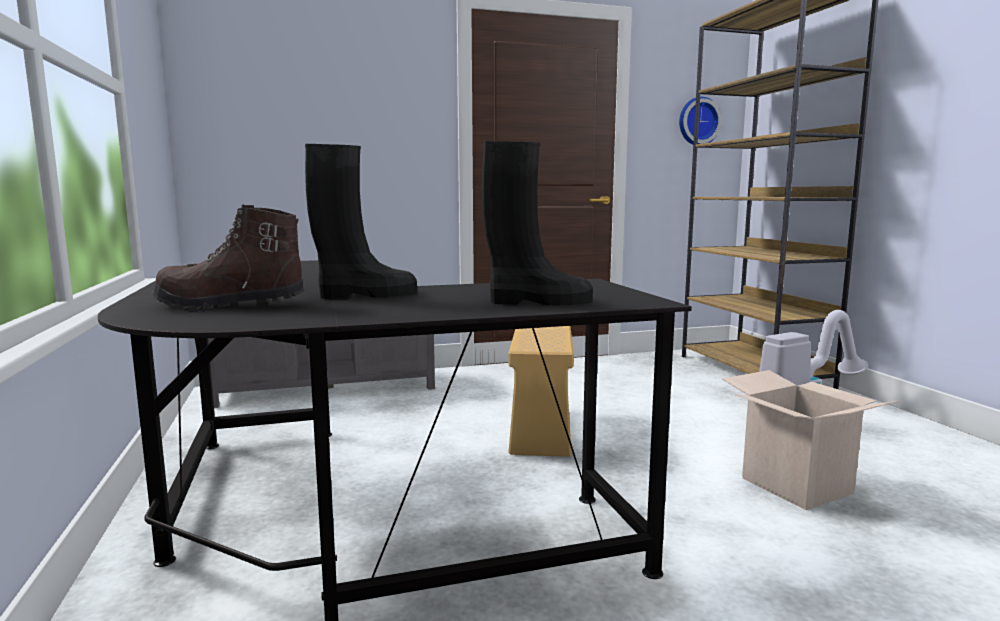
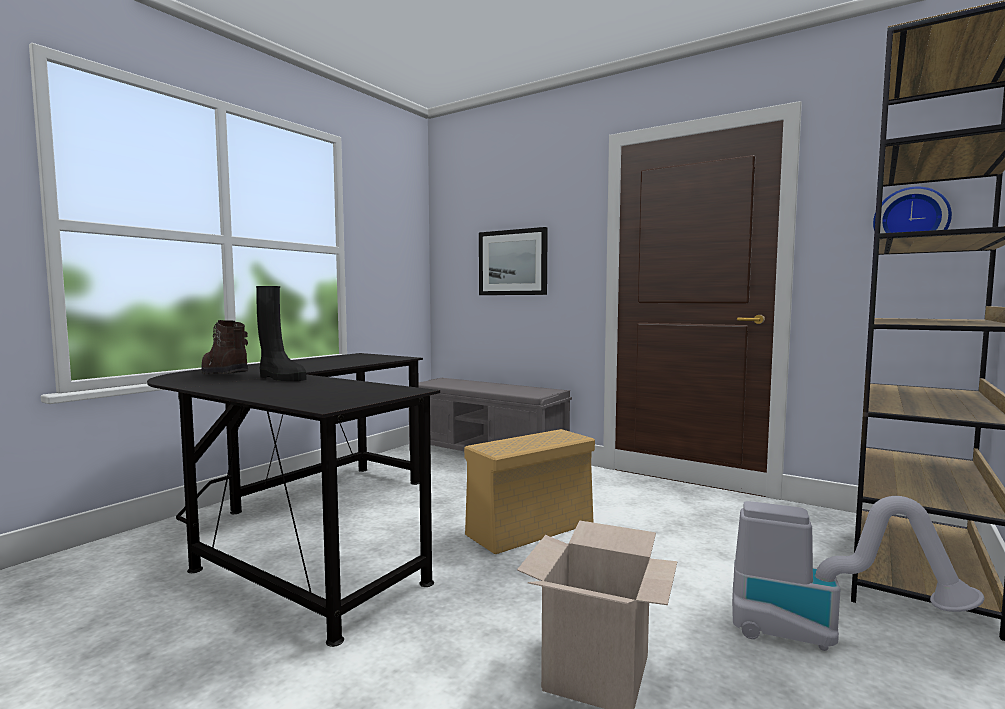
camera: 50 degrees right, 5 degrees down
(330, 131) = (513, 262): none -> picture
(537, 302) = (293, 395): black boot -> none

